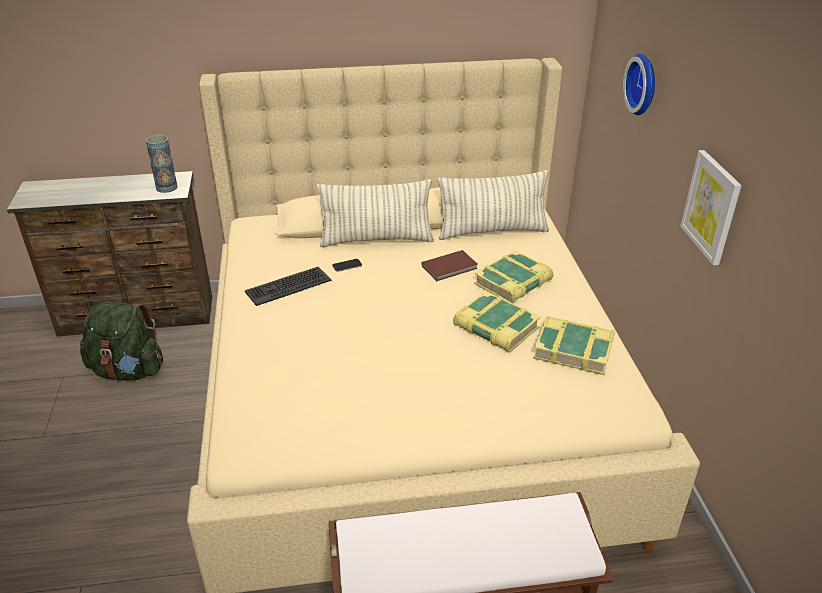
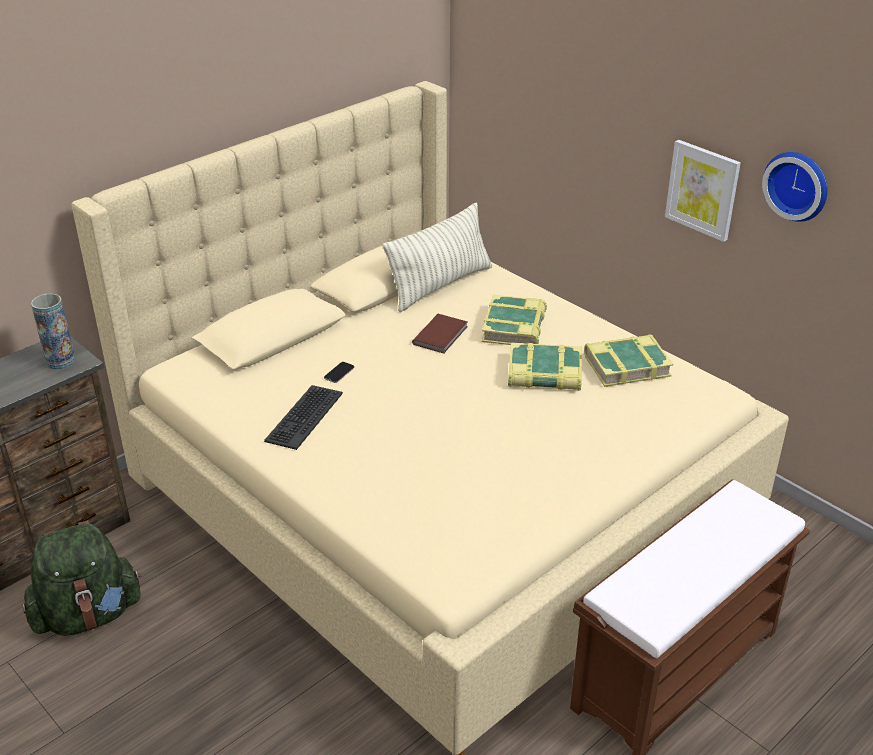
camera: 35 degrees left, 0 degrees up
(376, 240) = (337, 335): pillow -> none
(644, 84) = (563, 89): wall clock -> wall clock (798, 184)

